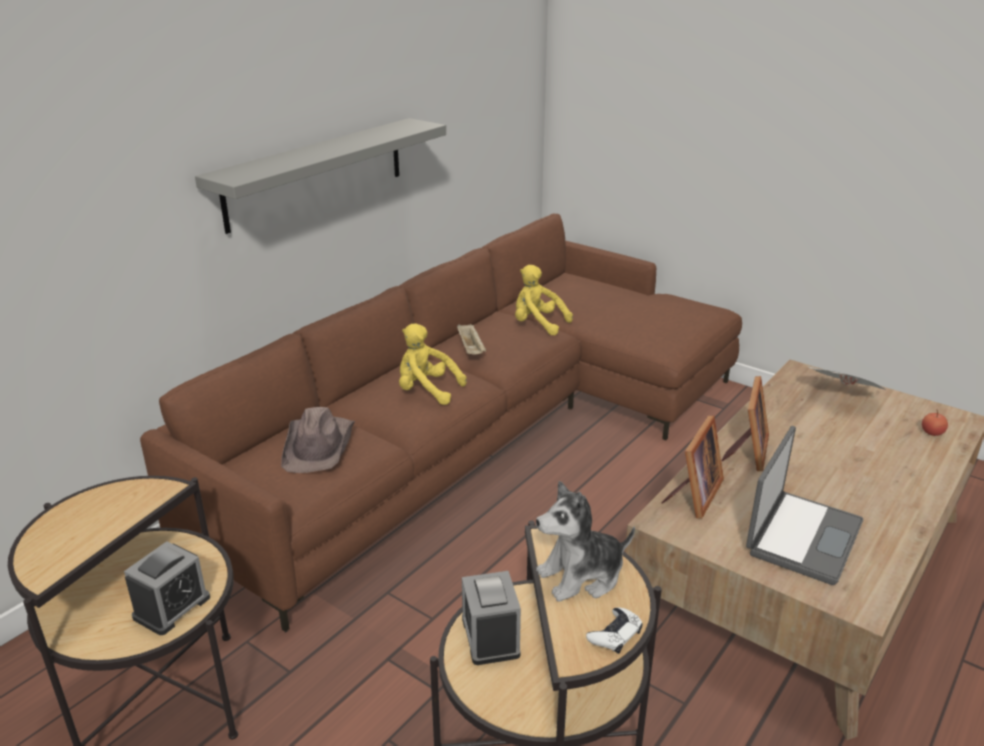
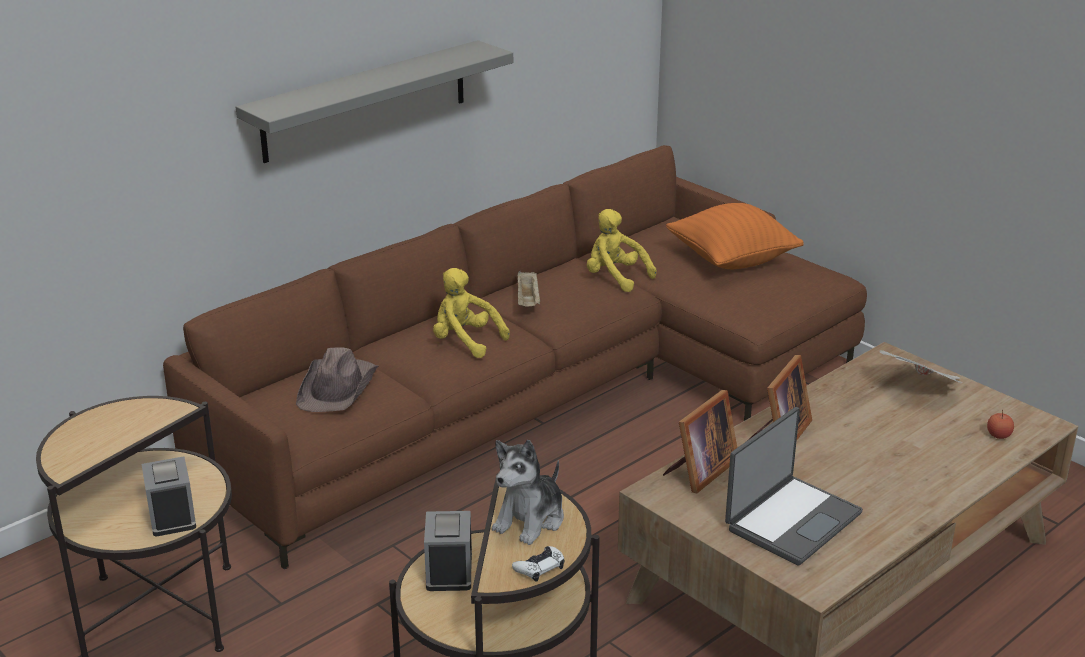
camera: 10 degrees right, 0 degrees up
(172, 607) = (172, 516): alarm clock -> alarm clock turned 120 degrees clockwise
(581, 576) = (530, 520): plush toy -> plush toy turned 45 degrees counterclockwise
(629, 302) = (732, 260): none -> orange pillow

